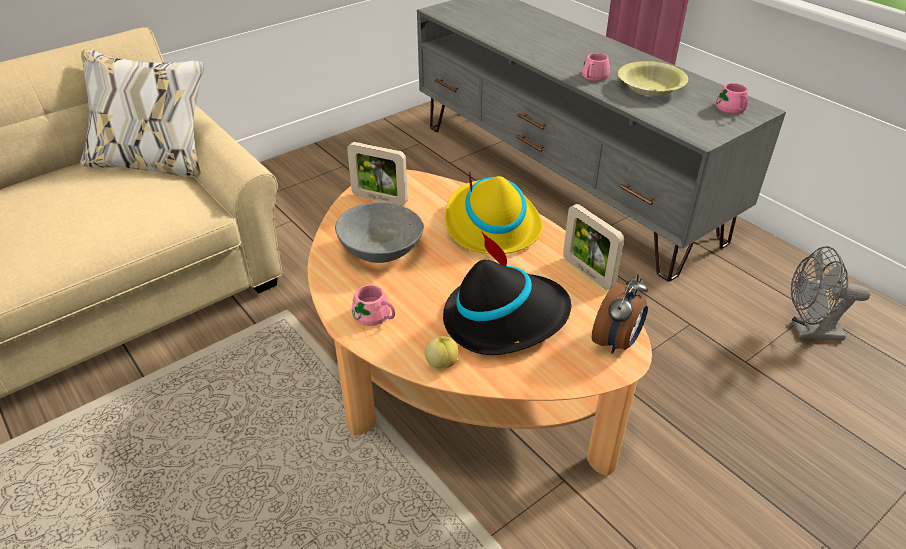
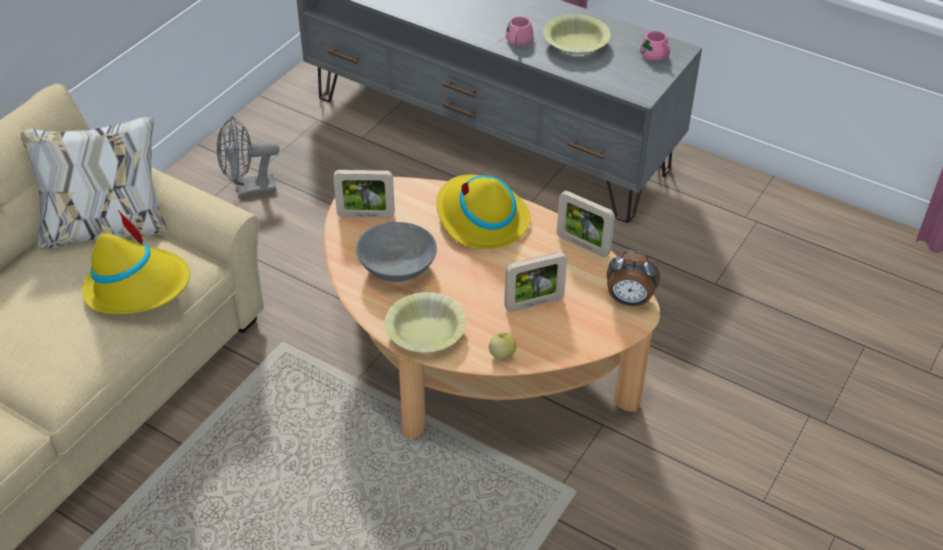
camera: 20 degrees left, 5 degrees up
(132, 211) = (138, 286): none -> yellow hat
(373, 318) = (426, 332): pink mug -> yellow bowl
(505, 318) = (534, 303): black hat -> picture frame
(617, 342) = (629, 301): alarm clock -> alarm clock turned 90 degrees clockwise
(808, 331) = (759, 242): grey fan -> grey fan (249, 189)

